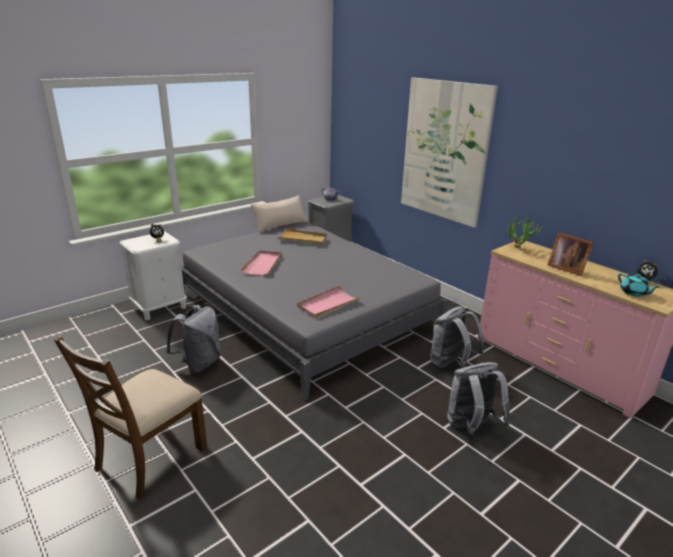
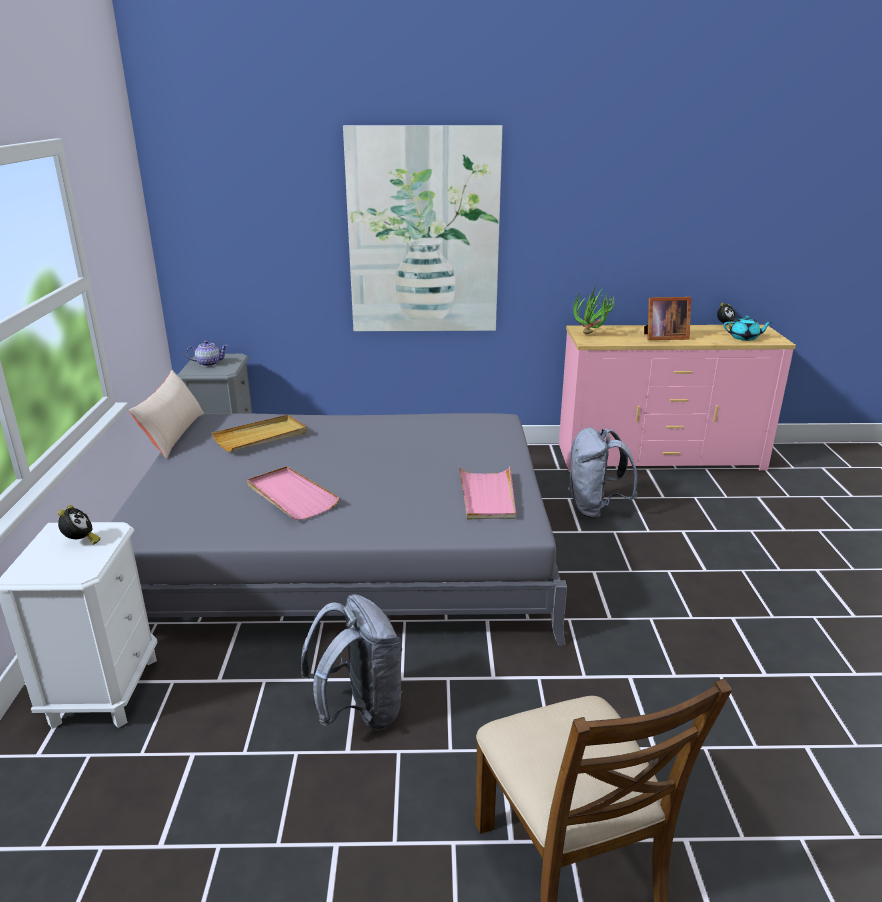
camera: 50 degrees left, 0 degrees up
(471, 427) = (717, 553): grey backpack -> none

